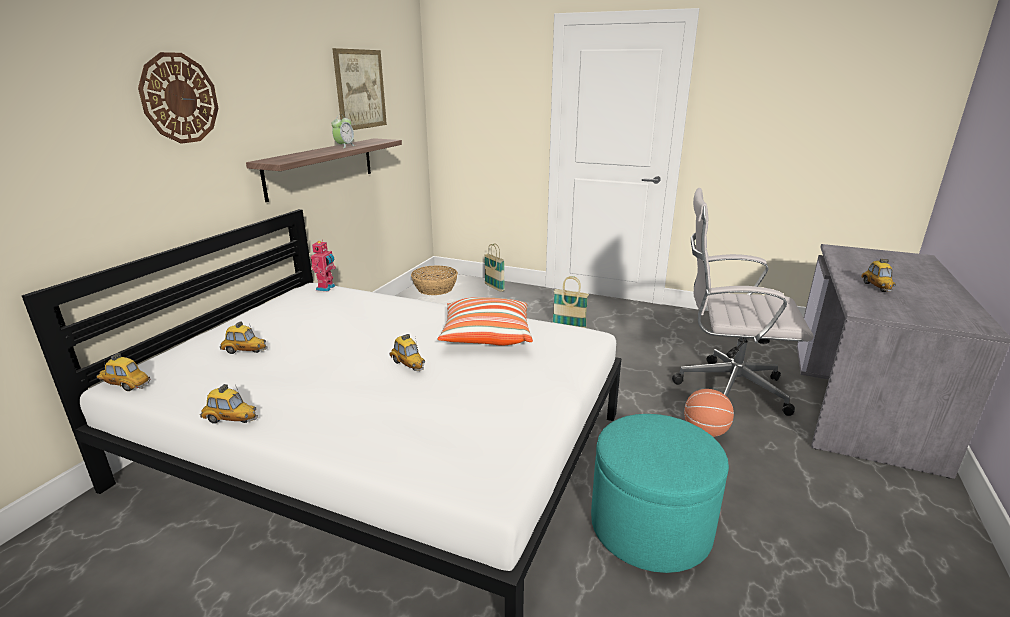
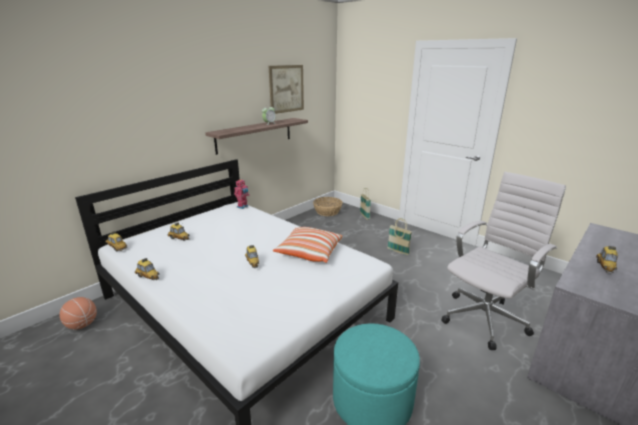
camera: 20 degrees right, 0 degrees up
(179, 98) = (168, 98): wall clock -> none
(704, 431) = (450, 345): basketball -> basketball (82, 325)
(726, 389) = (486, 318): white office chair -> white office chair turned 105 degrees clockwise

